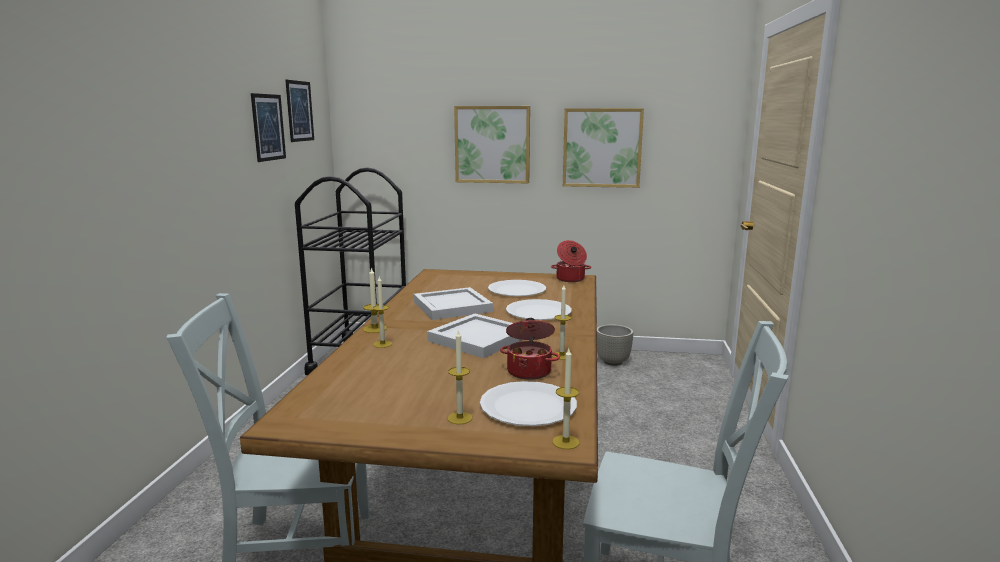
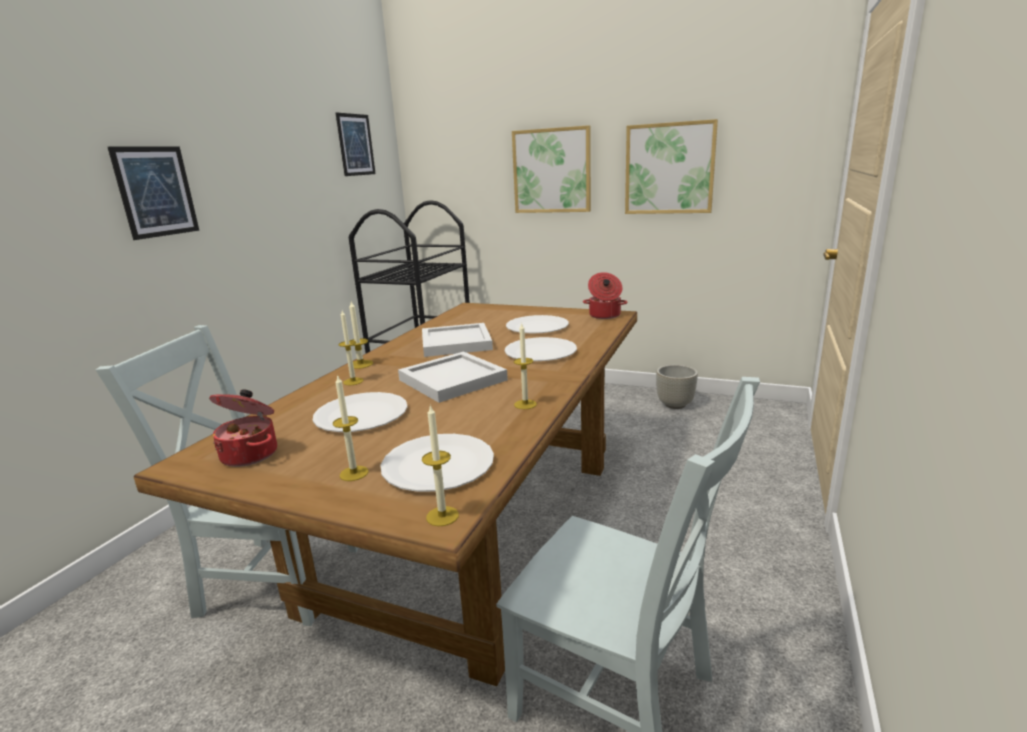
camera: 15 degrees right, 5 degrees up
(268, 127) = (314, 161): picture -> picture (156, 192)
(420, 372) = (361, 415): none -> white plate
(529, 371) = (475, 421): cooking pot -> cooking pot (251, 454)

